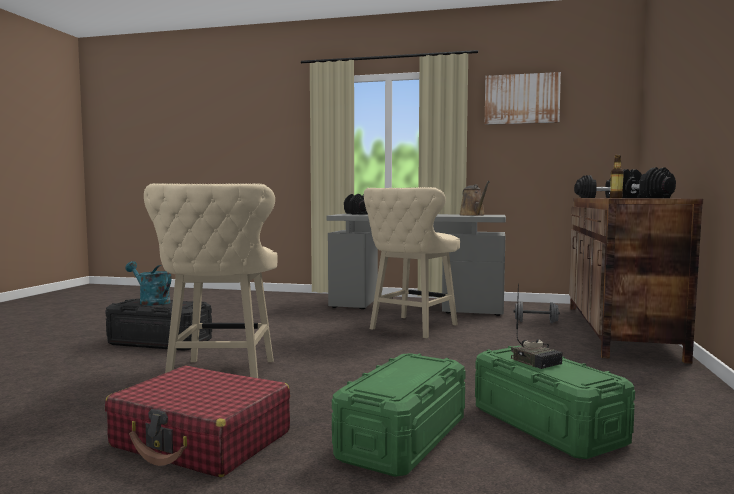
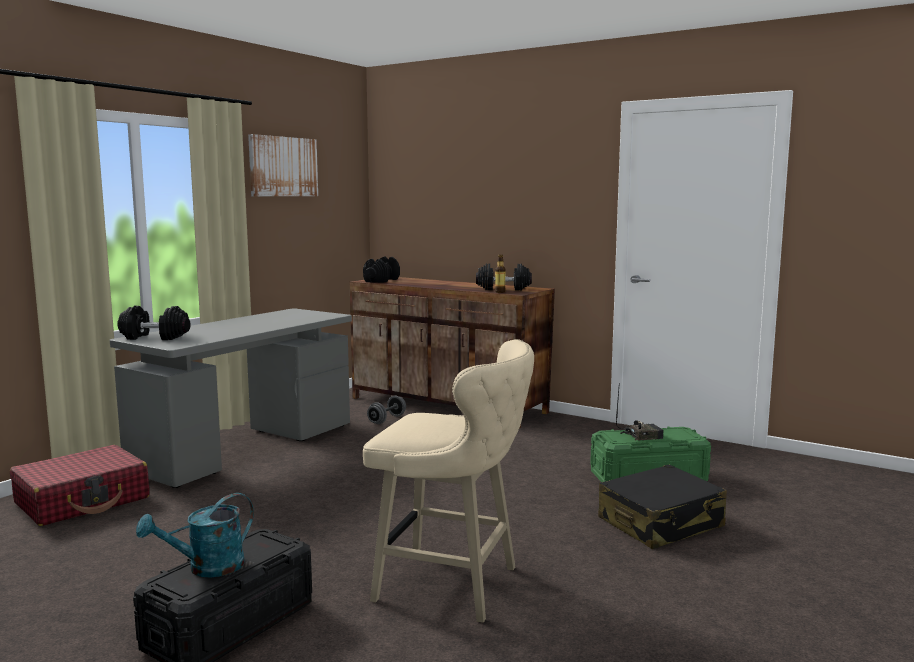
camera: 70 degrees left, 5 degrees up
(202, 440) = (646, 603): red suitcase -> red suitcase (83, 501)
(403, 438) = (661, 523): green storage box -> black suitcase
(411, 327) = (346, 466): beige stool -> none
(473, 215) = (302, 316): brown watering can -> none

